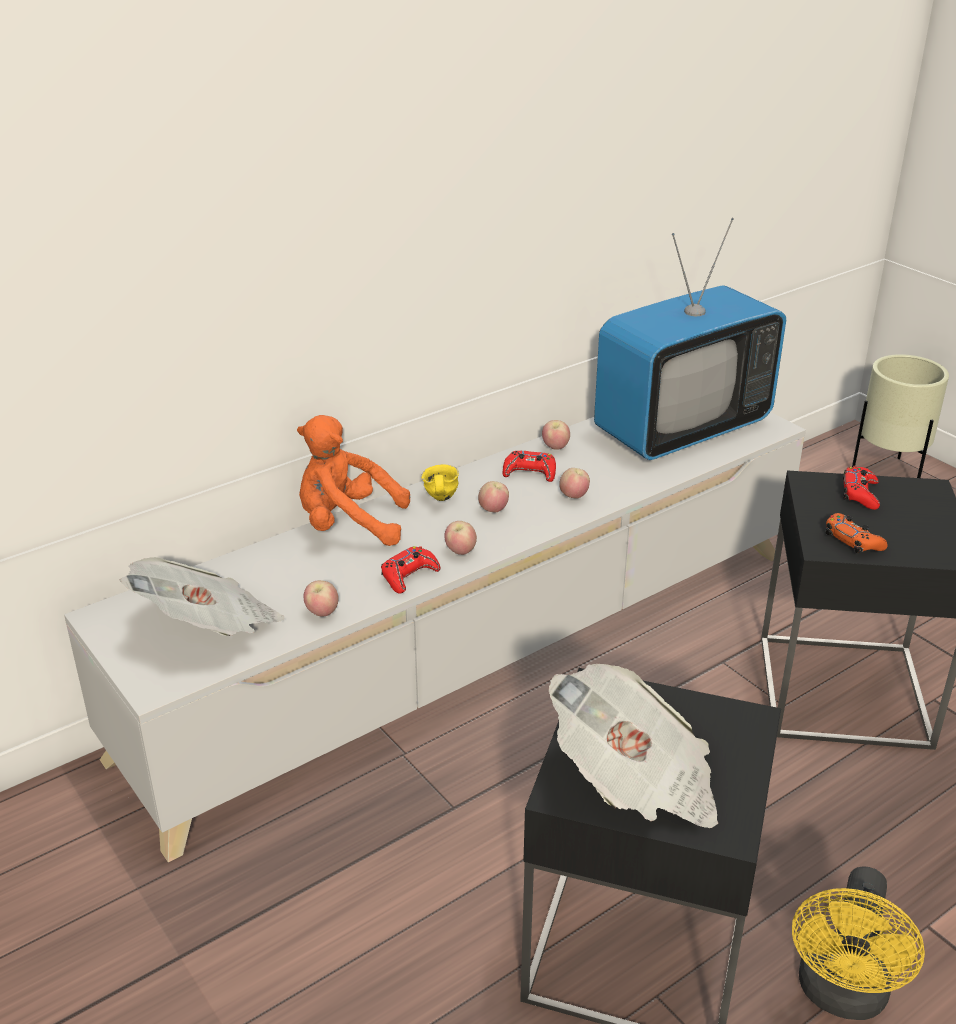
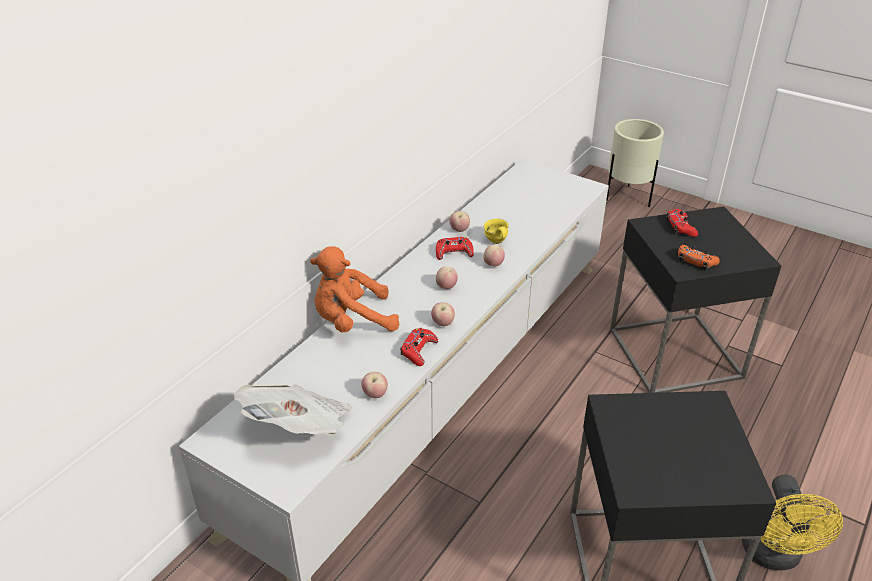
camera: 20 degrees left, 5 degrees up
(438, 499) = (404, 286): yellow mug -> yellow mug (495, 243)
(635, 782) = (673, 468): newspaper -> none
(682, 430) = (533, 200): television -> none

